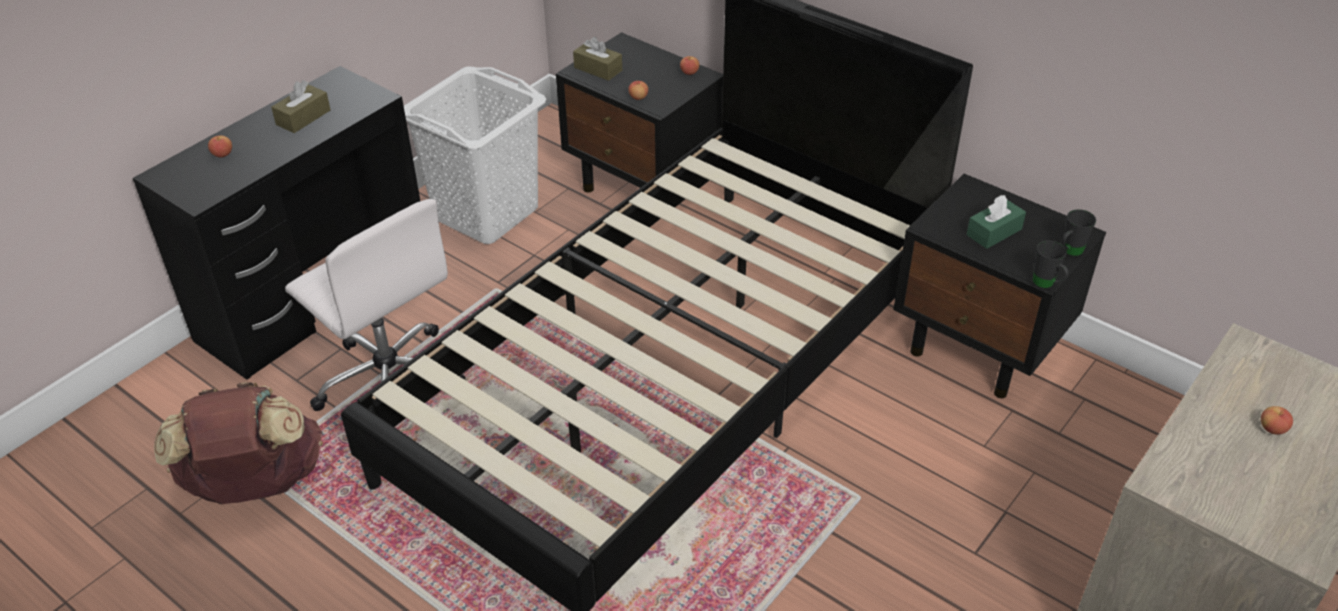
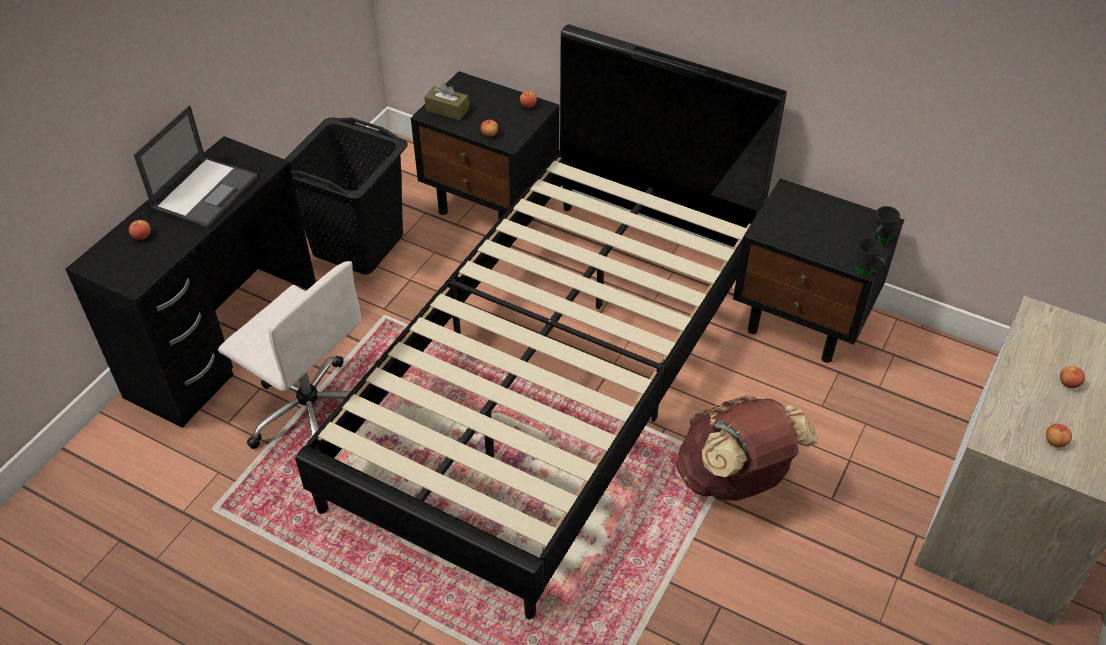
camera: 10 degrees left, 5 degrees up
(256, 485) = (217, 524): brown backpack -> brown backpack (734, 479)
(303, 117) = (205, 192): brown tissue box -> laptop
(487, 213) = (359, 245): white laundry basket -> black laundry basket
(994, 232) = (815, 230): green tissue box -> none
(1240, 494) = (1055, 442): none -> apple

